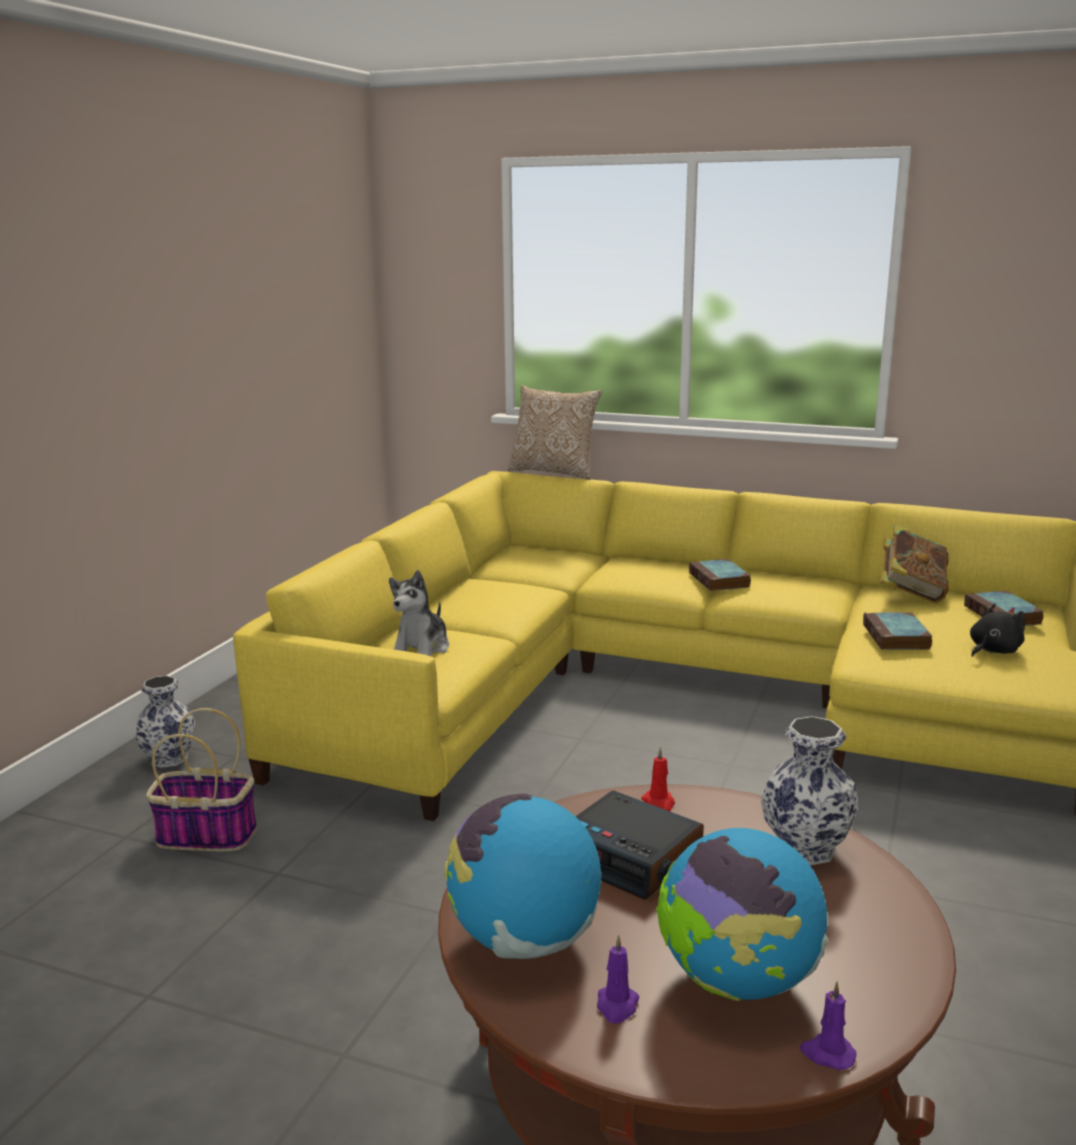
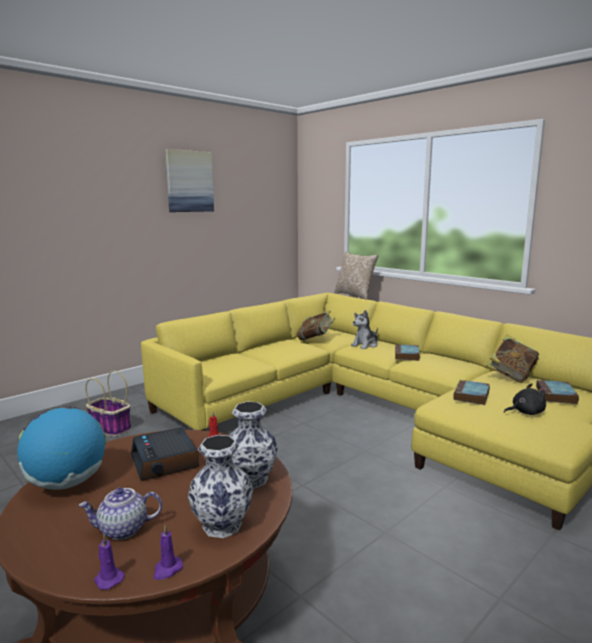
camera: 25 degrees right, 5 degrees down
(168, 759) = (131, 396): vase -> vase (221, 525)
(206, 251) = (189, 181): none -> picture
(421, 649) = (226, 362): plush toy -> plush toy (365, 345)
(522, 572) = (315, 339): none -> book
(617, 1006) = (57, 522): purple candle -> purple candle (167, 570)
(737, 981) = (123, 530): globe -> teapot

